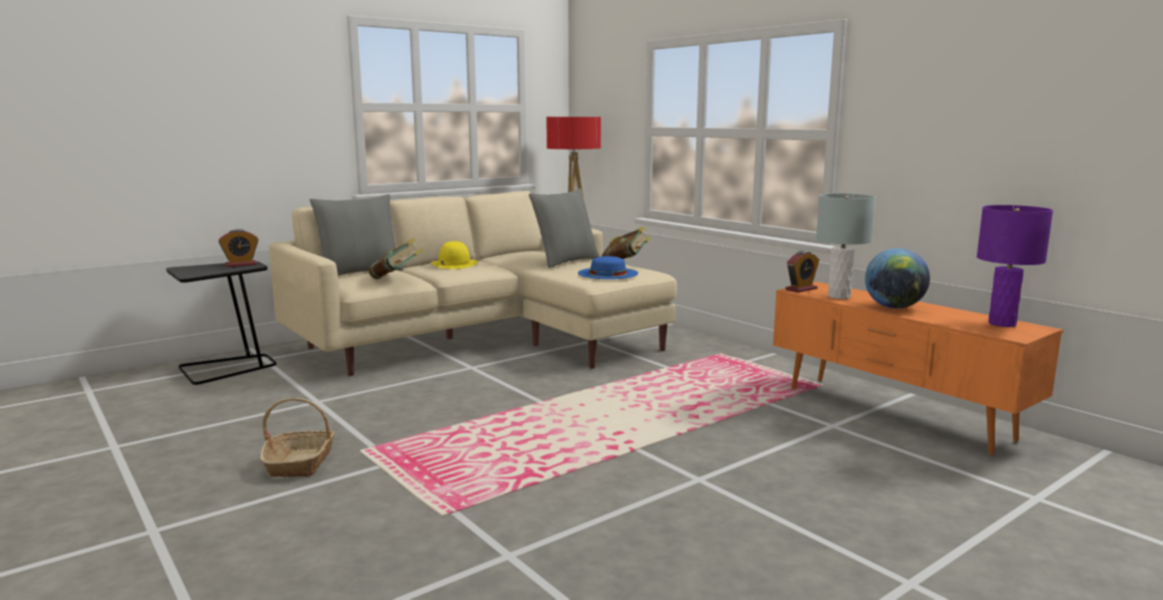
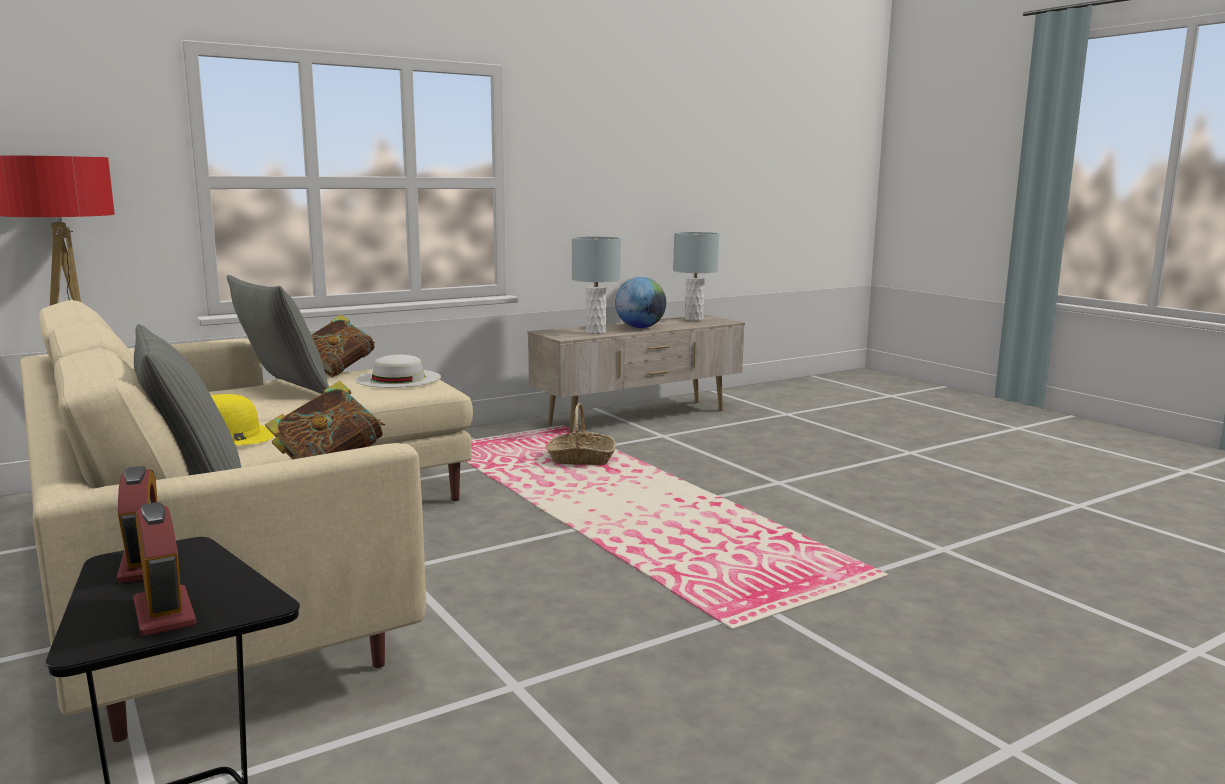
camera: 85 degrees left, 0 degrees up
(300, 463) = (775, 668): basket -> basket (581, 460)
(608, 273) = (398, 378): blue hat -> white hat
(801, 289) = (561, 336): alarm clock -> alarm clock (164, 613)
(894, 413) = (639, 418): orange tv stand -> beige tv stand
(1001, 324) = (694, 319): purple table lamp -> grey table lamp

